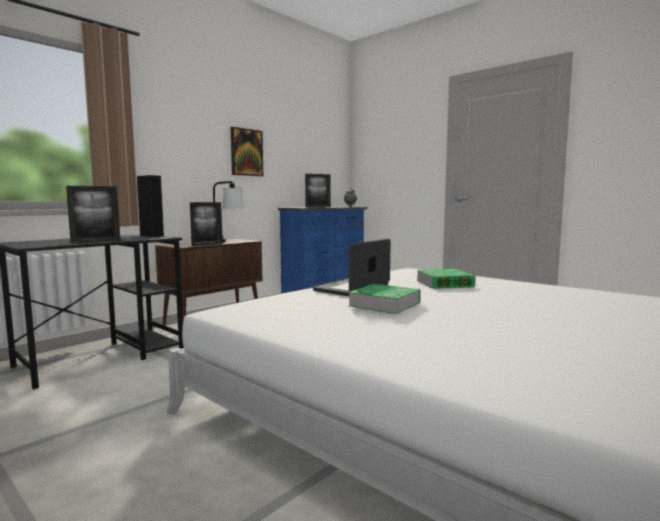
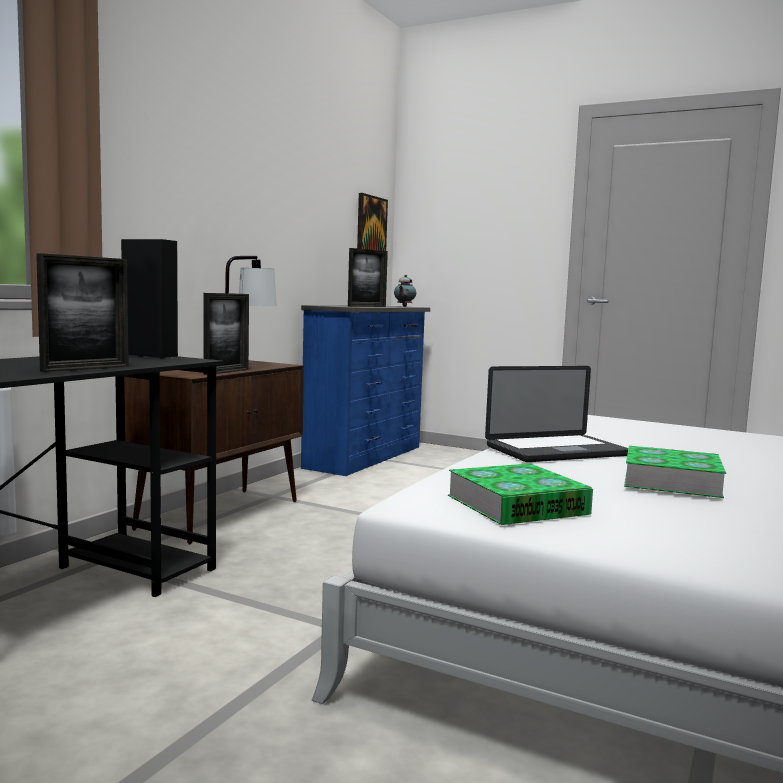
camera: 15 degrees left, 0 degrees up
(246, 152) = (260, 204): picture -> picture (370, 229)
(352, 288) = (556, 451): laptop -> laptop turned 135 degrees counterclockwise
(444, 284) = (683, 441): book -> book (517, 505)

